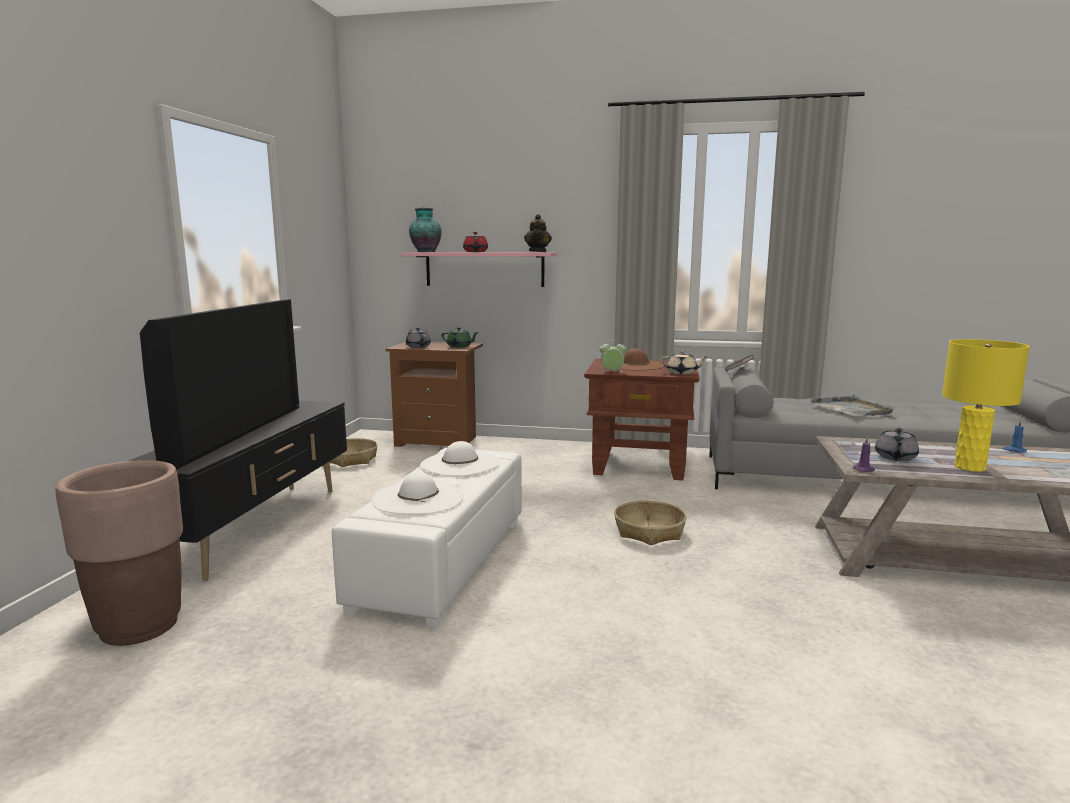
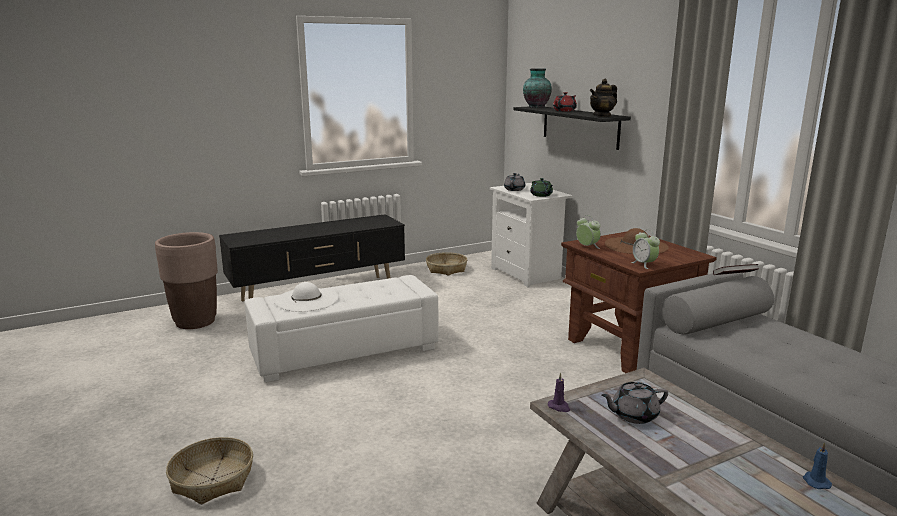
camera: 50 degrees right, 5 degrees up
(234, 433) = (304, 230): television -> none
(439, 441) = (527, 274): brown nightstand -> white nightstand
(460, 464) = (381, 288): white hat -> none
(484, 269) = (580, 126): pink shelf -> black shelf
(649, 531) = (492, 396): basket -> basket (213, 479)
(682, 373) = (644, 264): beige teapot -> alarm clock
(851, 409) = (819, 365): grey tray -> none
(969, 467) = (670, 459): yellow table lamp -> none

